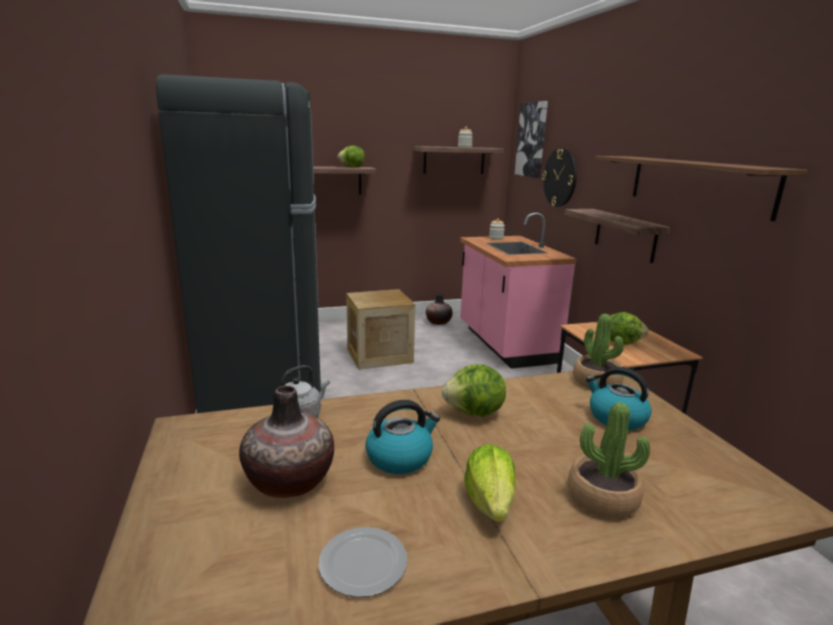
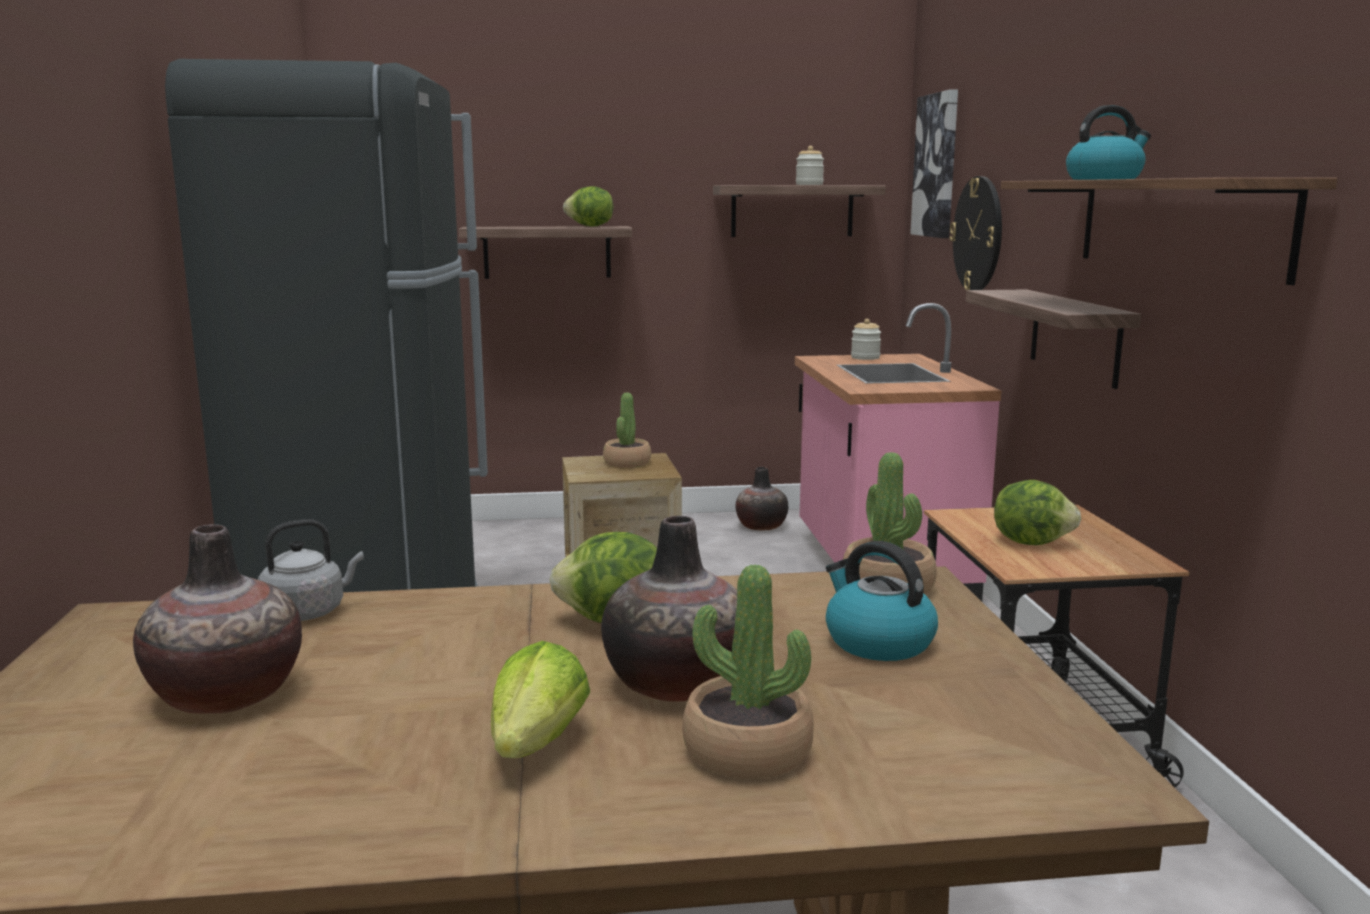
camera: 10 degrees right, 5 degrees down
(365, 563) = (265, 804): plate -> none
(382, 296) = (627, 463): none -> potted plant
(400, 457) = (432, 675): kettle -> kettle (1104, 179)
(535, 453) = (677, 683): none -> vase

